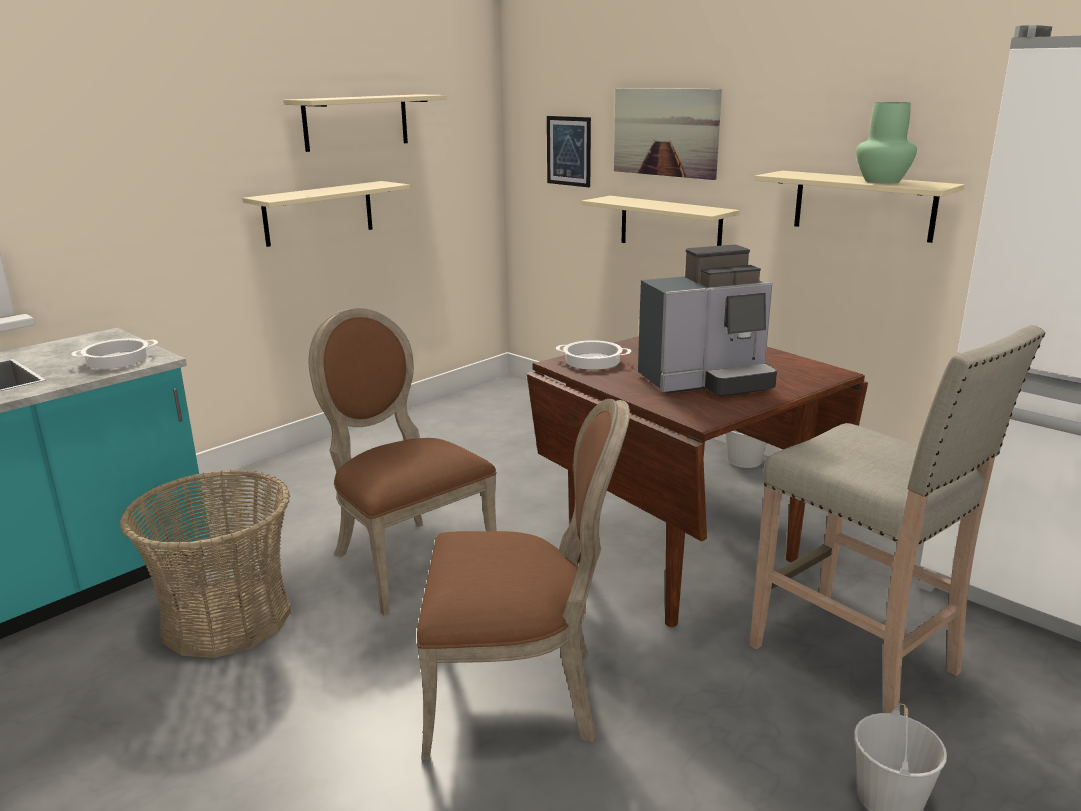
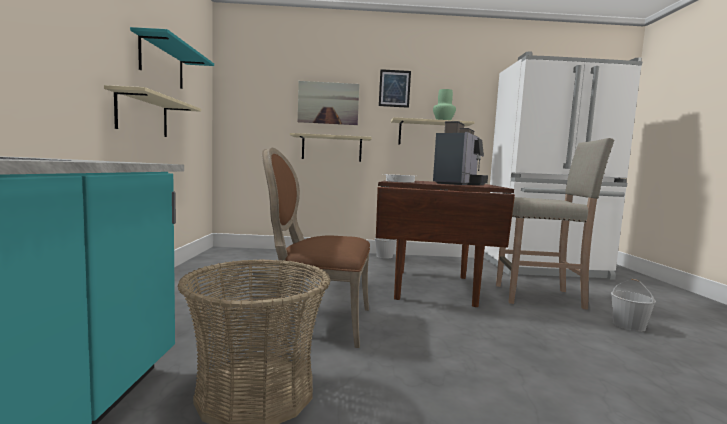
camera: 45 degrees left, 15 degrees down
(117, 360) = (115, 161): cooking pot -> none
(356, 122) = (162, 63): beige shelf -> turquoise shelf
(519, 695) = (487, 350): brown chair -> none
(568, 151) = (265, 112): picture -> picture (394, 88)

